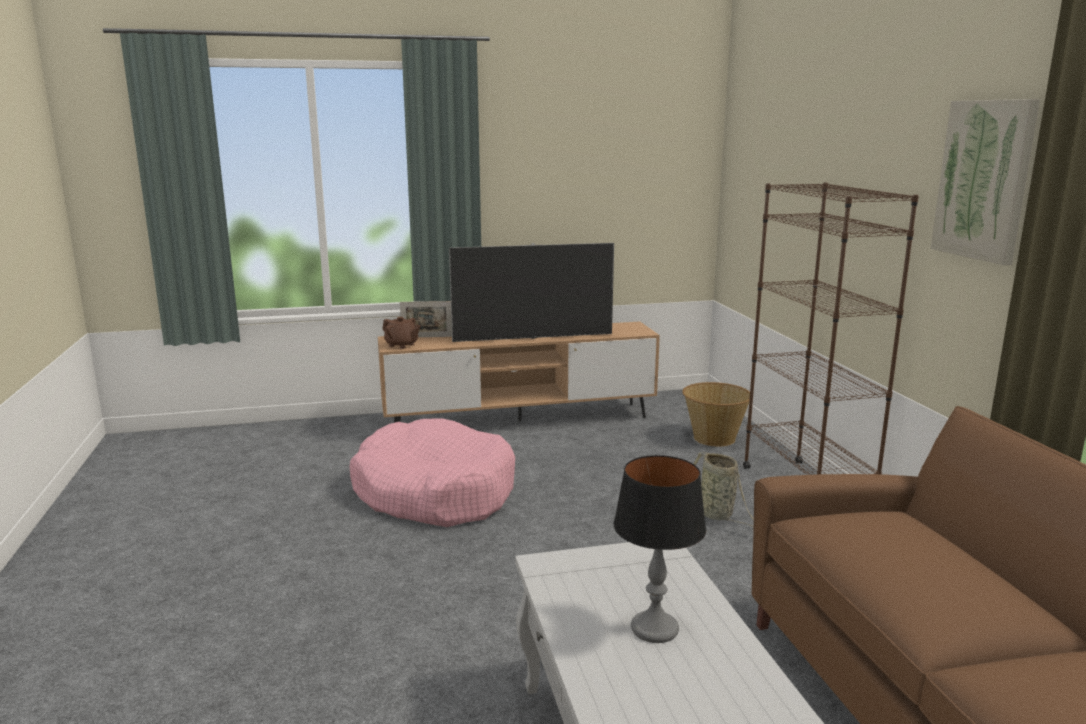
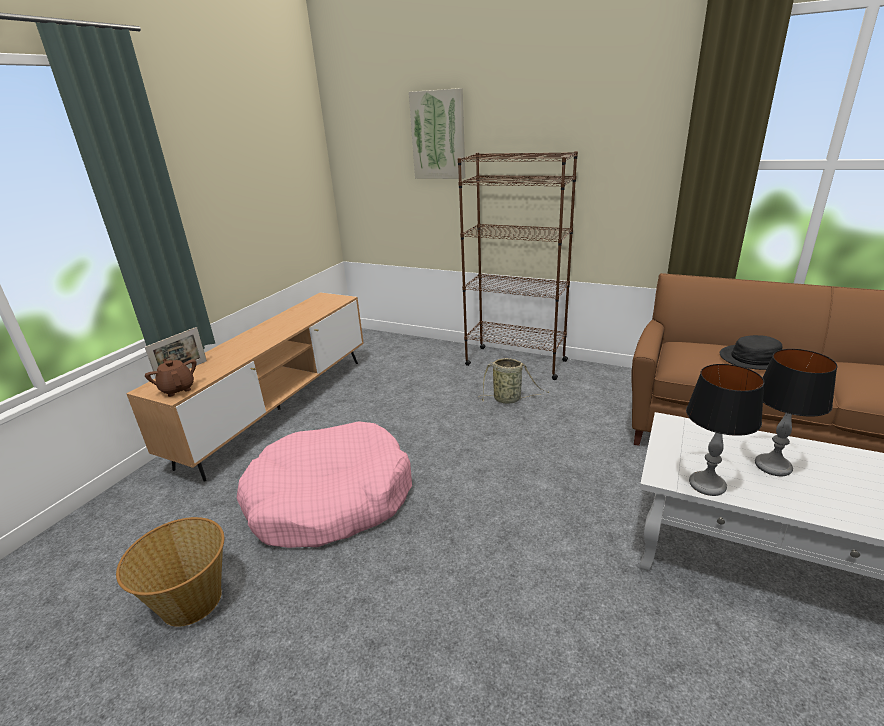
camera: 50 degrees left, 10 degrees up
(401, 345) = (178, 389): brown teapot -> brown teapot turned 105 degrees counterclockwise
(533, 338) = (279, 333): television -> none
(558, 592) = (707, 484): none -> table lamp
(714, 438) = (418, 356): basket -> basket (191, 600)
(926, 564) = (755, 358): none -> black hat
(984, 180) = (631, 135): picture -> picture (438, 135)

